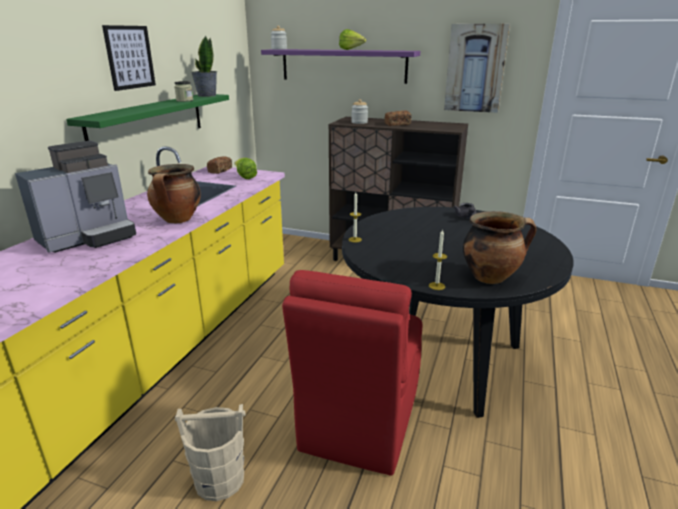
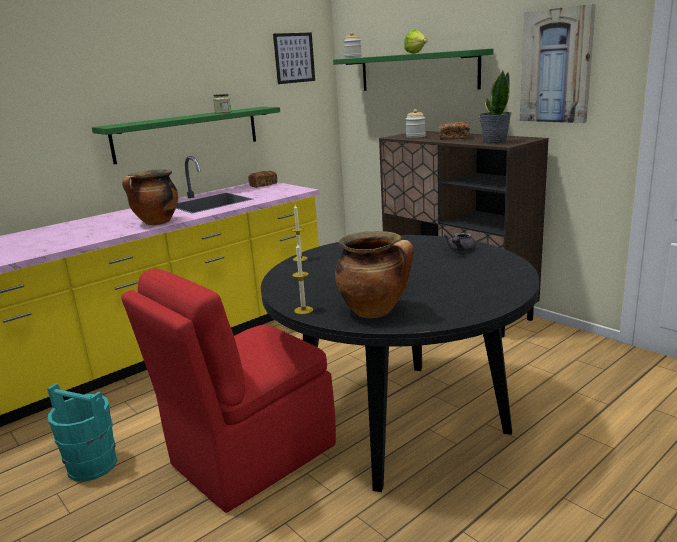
camera: 30 degrees right, 5 degrees down
(89, 238) = (76, 230): coffee machine -> none
(130, 57) = (167, 72): picture -> picture (294, 58)
(206, 95) = (256, 108): potted plant -> potted plant (494, 142)
(219, 479) = (92, 465): beige bucket -> turquoise bucket
(245, 177) = (274, 191): lettuce -> none
(343, 65) = (417, 72): purple shelf -> green shelf

